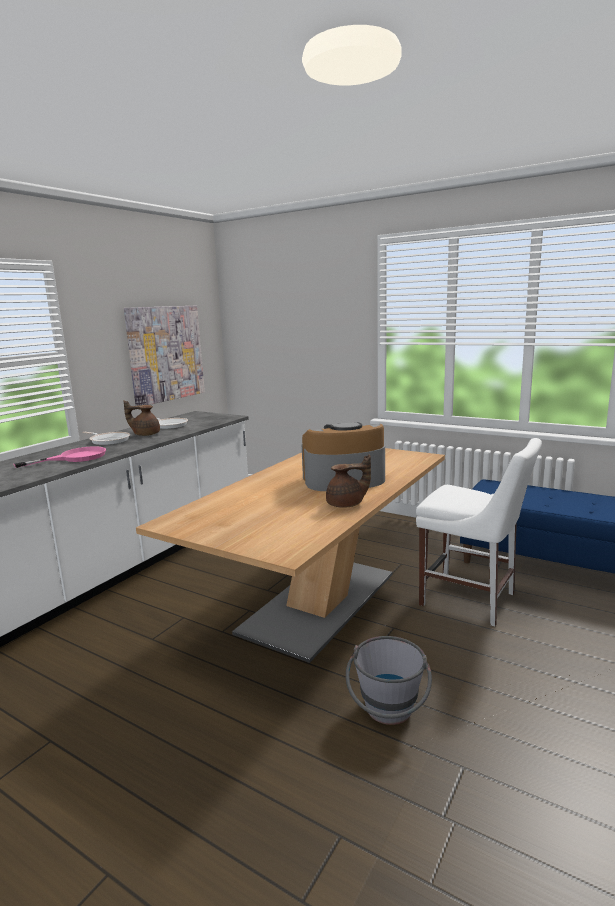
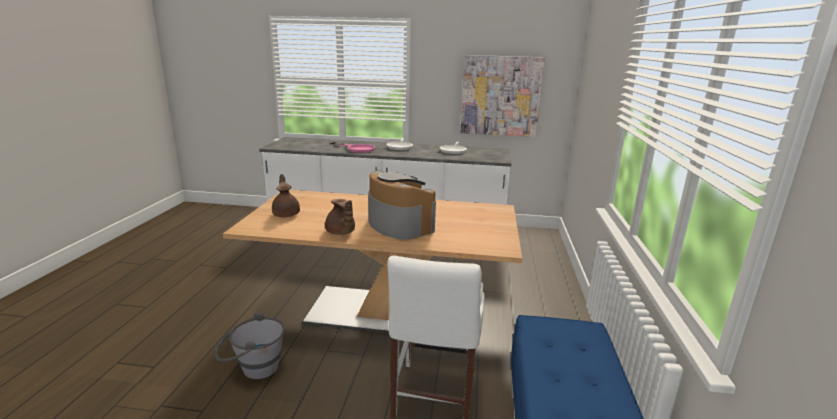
camera: 65 degrees right, 5 degrees up
(145, 434) = (423, 150): brown teapot -> brown teapot (286, 214)

